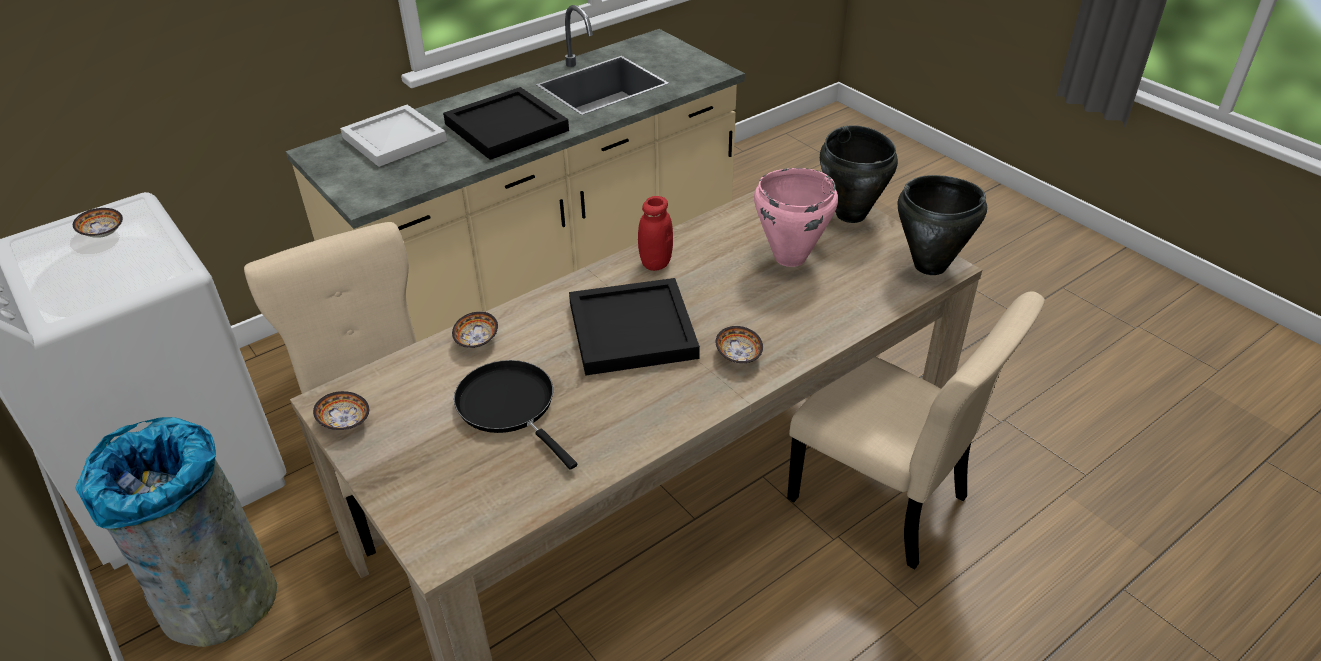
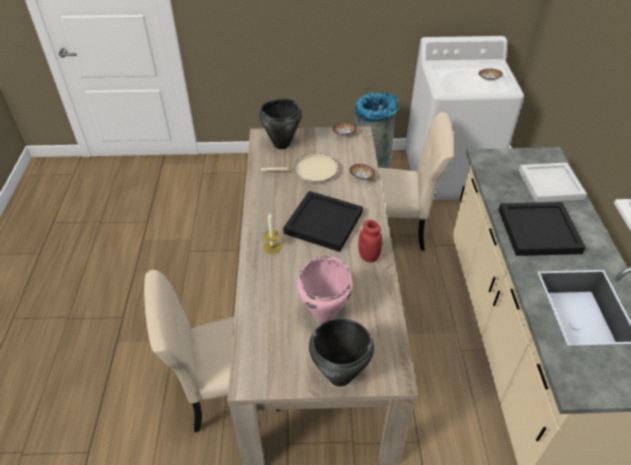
camera: 125 degrees right, 5 degrees up
(510, 406) = (312, 171): black frying pan -> beige frying pan
(739, 355) = (272, 247): bowl -> candle
(930, 266) = (255, 375): black cooking pot -> black cooking pot (281, 144)

